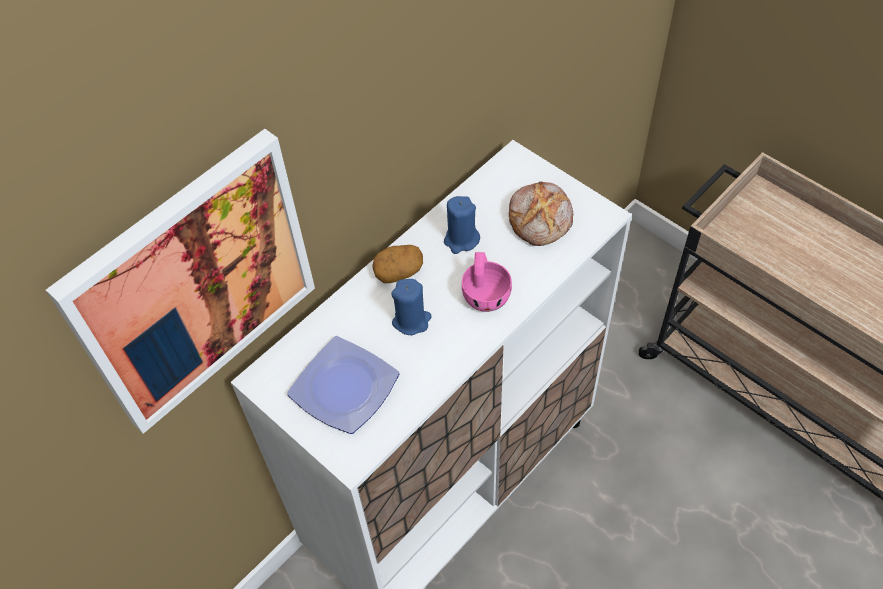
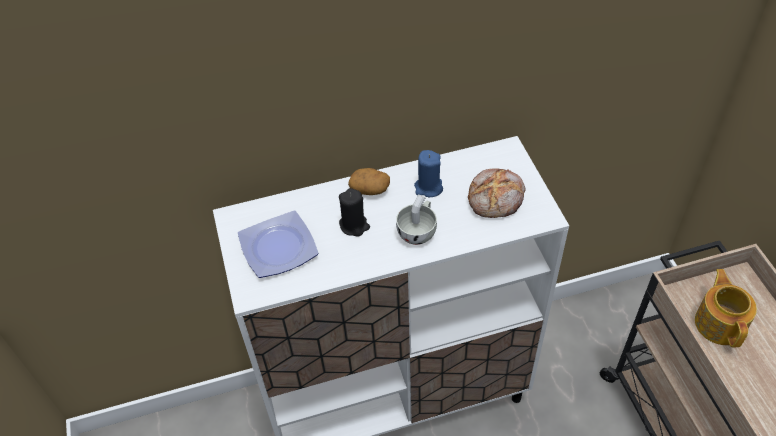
camera: 30 degrees right, 5 degrees down
(194, 283) = (195, 121): picture -> none
(411, 320) = (354, 225): blue candle -> black candle
(485, 293) = (418, 231): pink cup -> white cup
(771, 247) = (720, 323): none -> teapot

